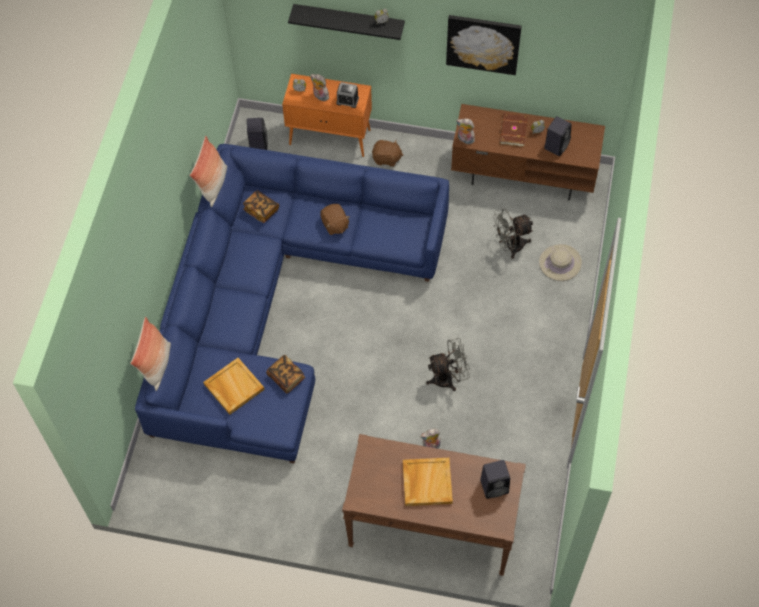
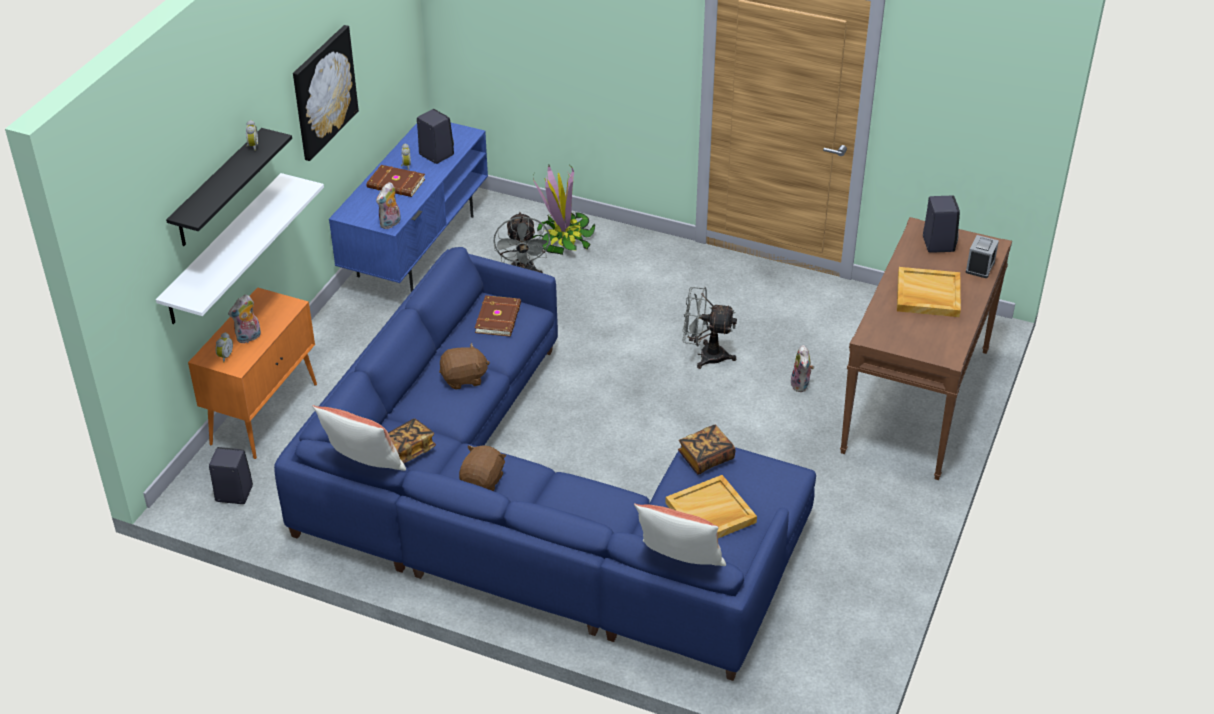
camera: 80 degrees left, 20 degrees down
(345, 49) = (224, 249): none -> white shelf
(347, 100) = (272, 312): alarm clock -> alarm clock (980, 267)
(386, 158) = (331, 362): brown plush toy -> brown plush toy (483, 481)
(400, 231) = (499, 318): none -> brown book
(448, 378) = (705, 355): grey fan -> grey fan turned 75 degrees counterclockwise
(524, 173) = (416, 245): brown tv stand -> blue tv stand
(560, 263) = (563, 238): beige hat -> potted plant

